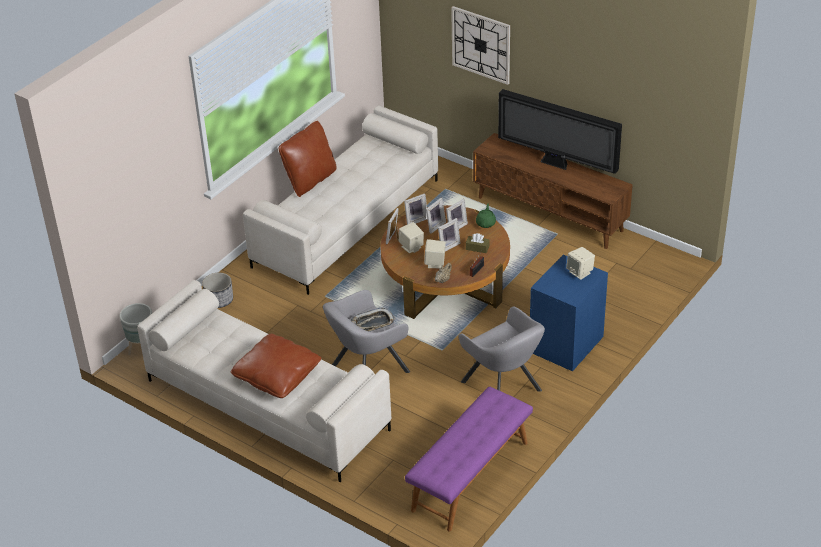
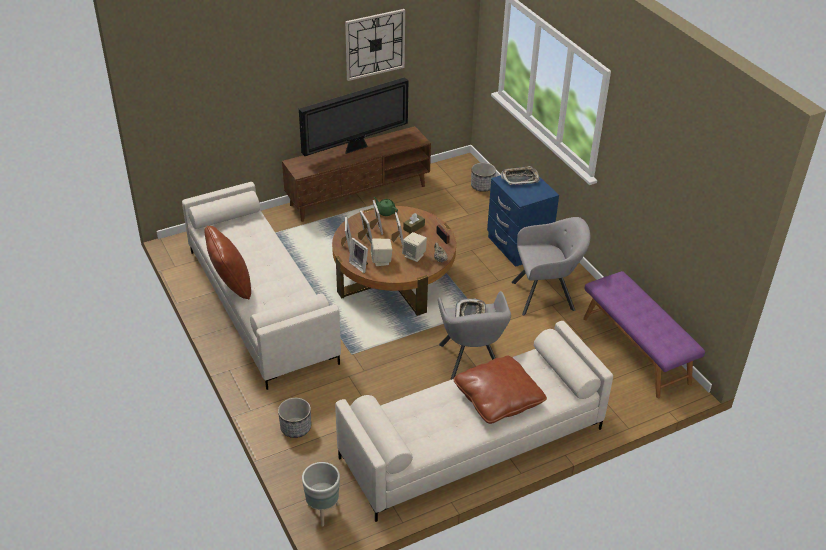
camera: 65 degrees left, 0 degrees up
(481, 44) = (259, 82): wall clock -> wall clock (375, 44)
(580, 272) = (520, 178): beige speaker -> tray
(645, 286) = (482, 186): none -> planter

